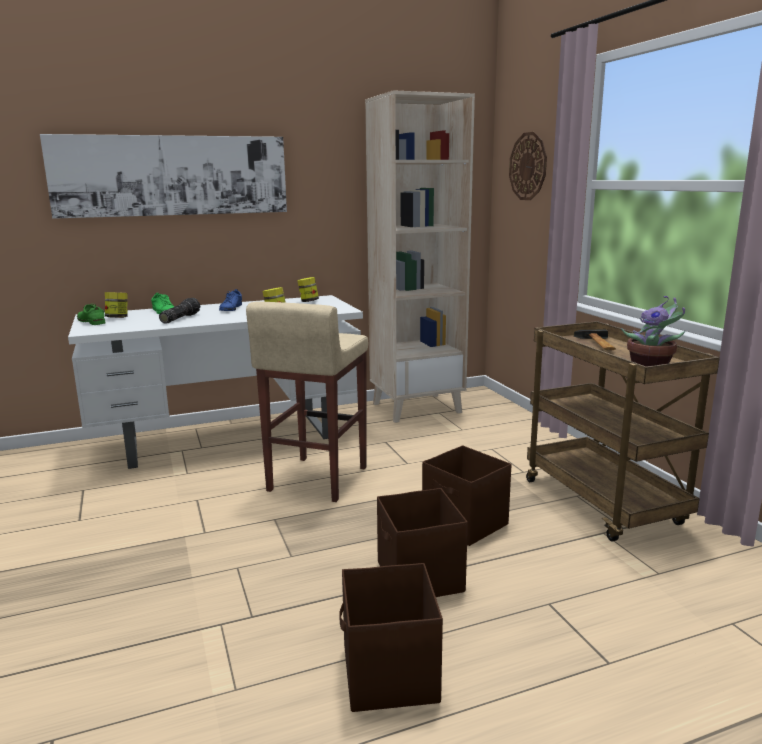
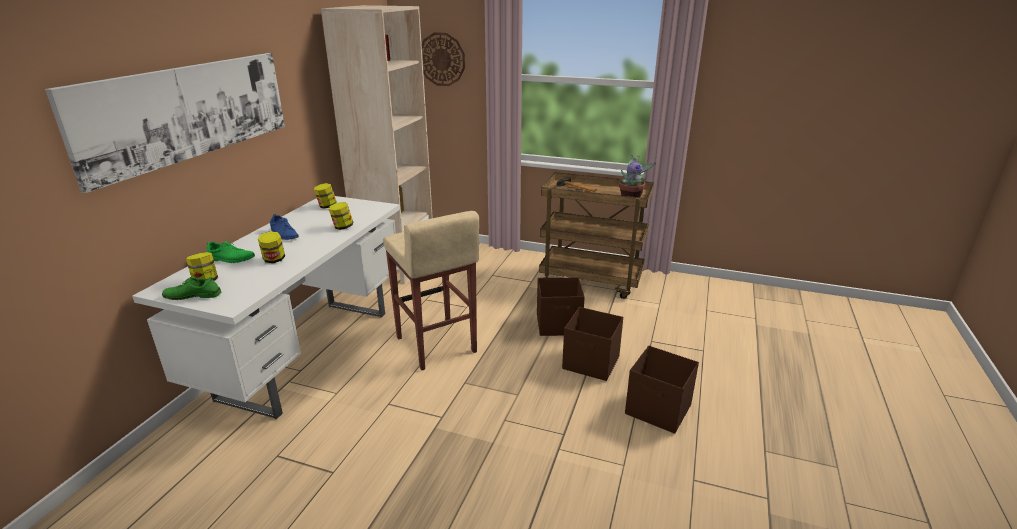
camera: 50 degrees left, 10 degrees up
(179, 318) = (274, 260): flashlight -> jar

